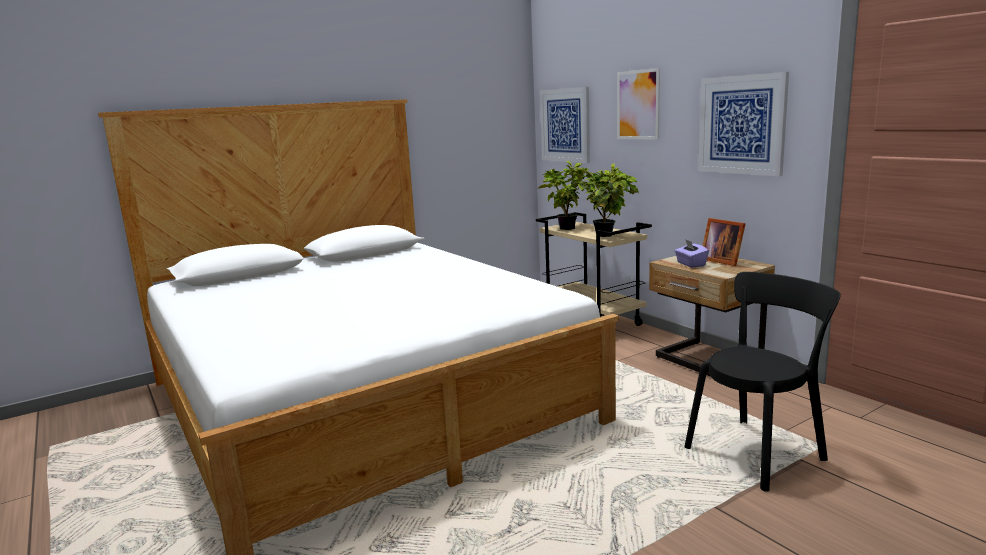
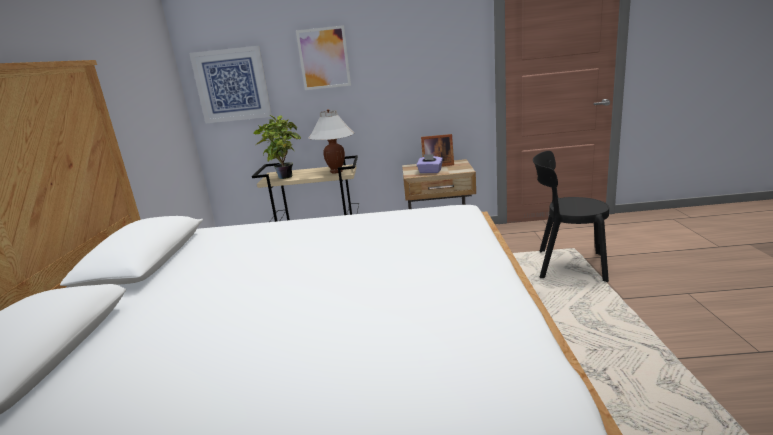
camera: 55 degrees left, 5 degrees up
(609, 236) = (336, 171): potted plant -> white table lamp
(741, 125) = (427, 65): picture -> none
(758, 451) = (566, 265): black chair -> black chair turned 75 degrees counterclockwise

